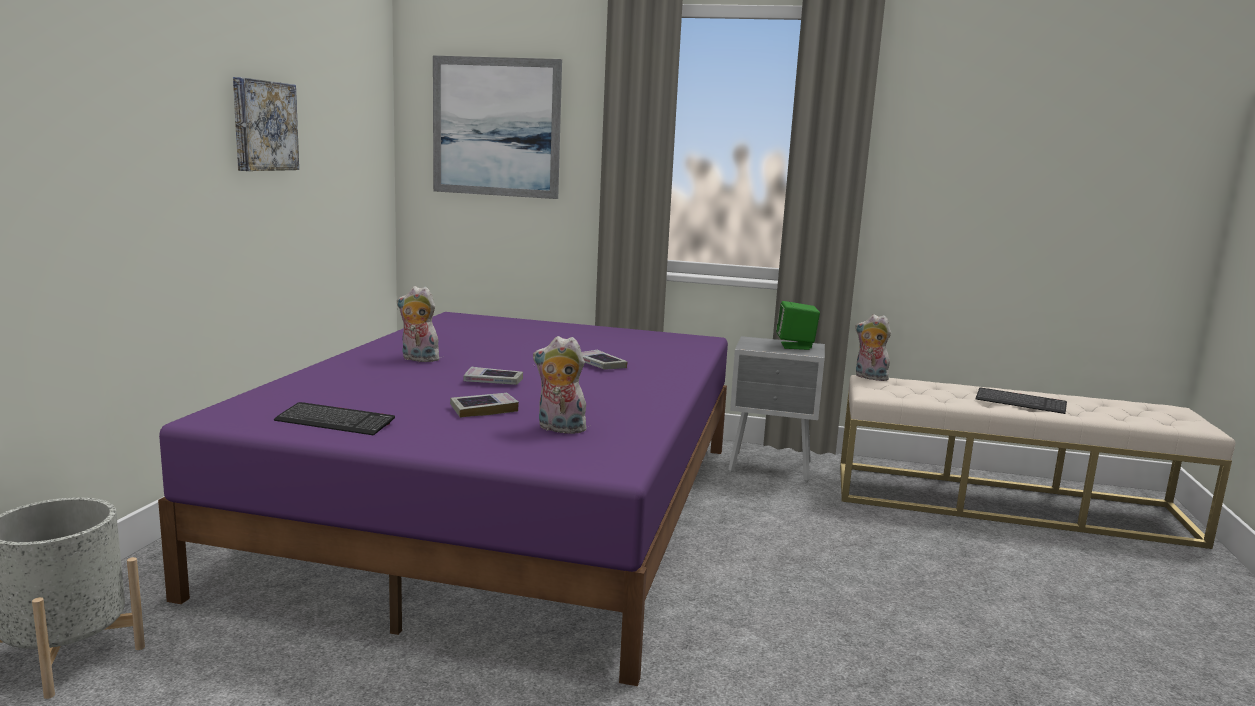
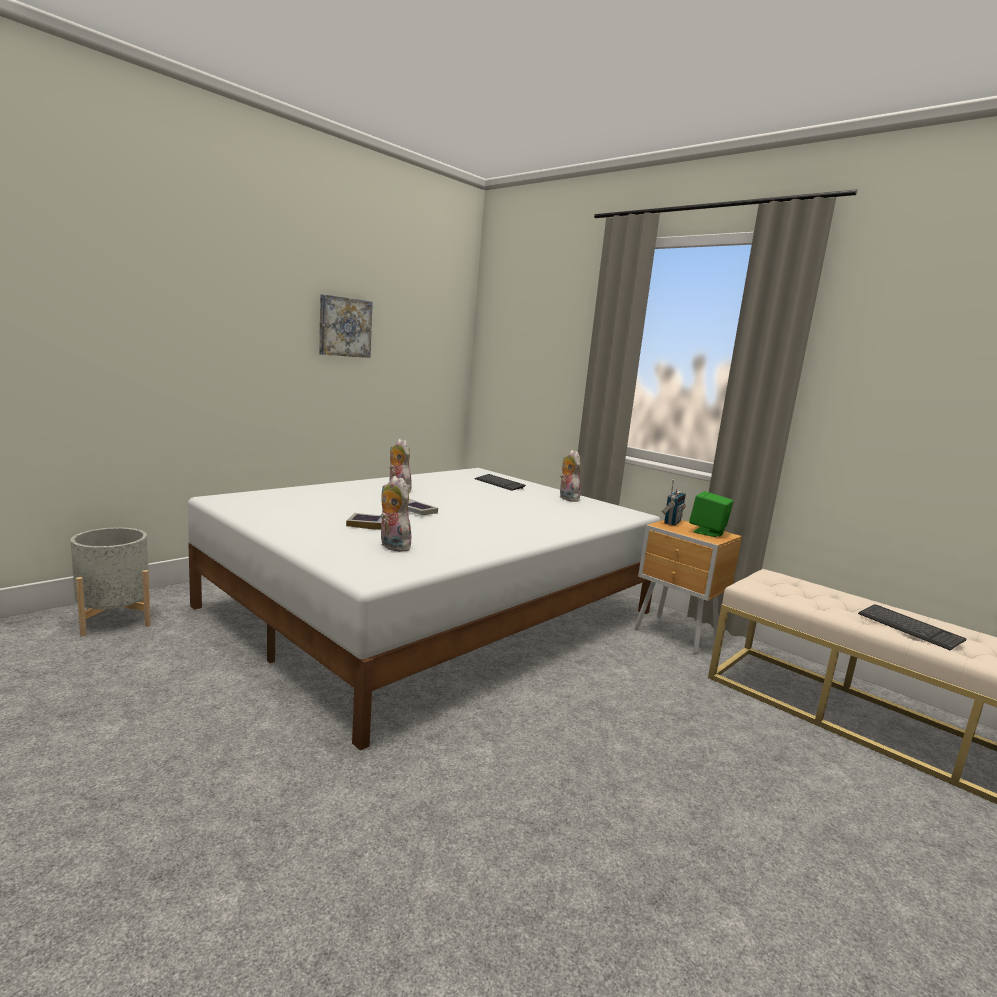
camera: 30 degrees right, 0 degrees up
(335, 422) = (273, 513): keyboard -> keyboard (499, 483)
(496, 127) = (530, 337): picture -> none
(509, 509) = (436, 610): purple bed -> white bed
(599, 364) = (512, 515): book -> none
(751, 342) = (671, 522): none -> radio
(772, 468) = (677, 635): grey nightstand -> brown nightstand
(869, 377) = (772, 573): plush toy -> plush toy (567, 498)

